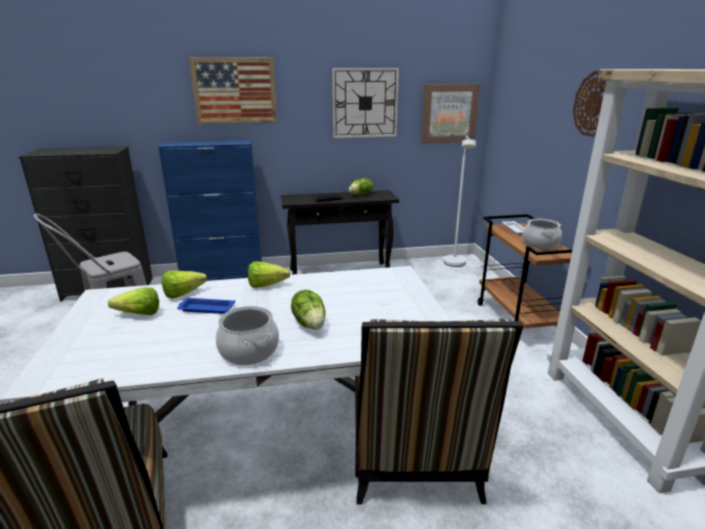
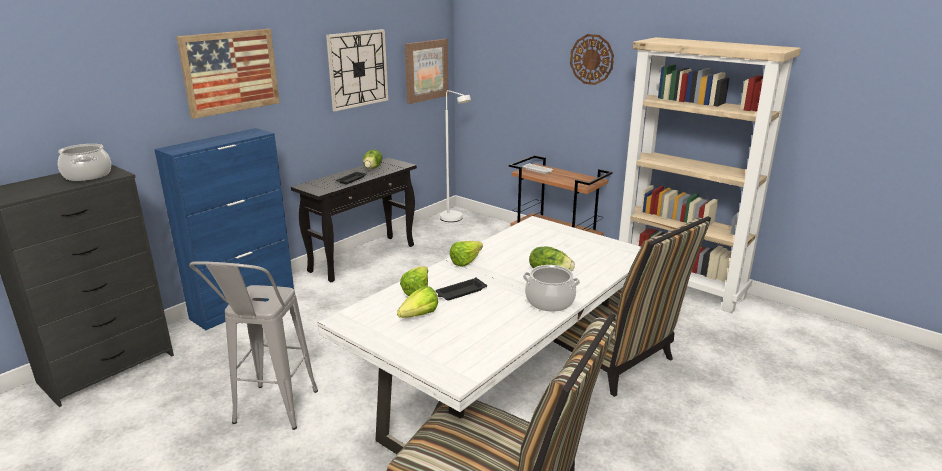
camera: 40 degrees left, 0 degrees up
(205, 309) = (460, 292): blue tray -> black tray
(540, 244) = (571, 177): cooking pot -> cooking pot (88, 175)

